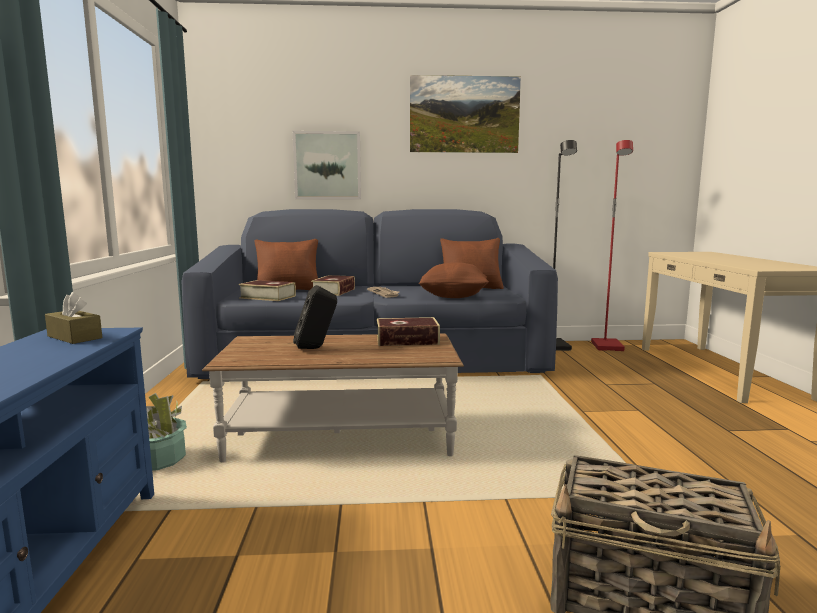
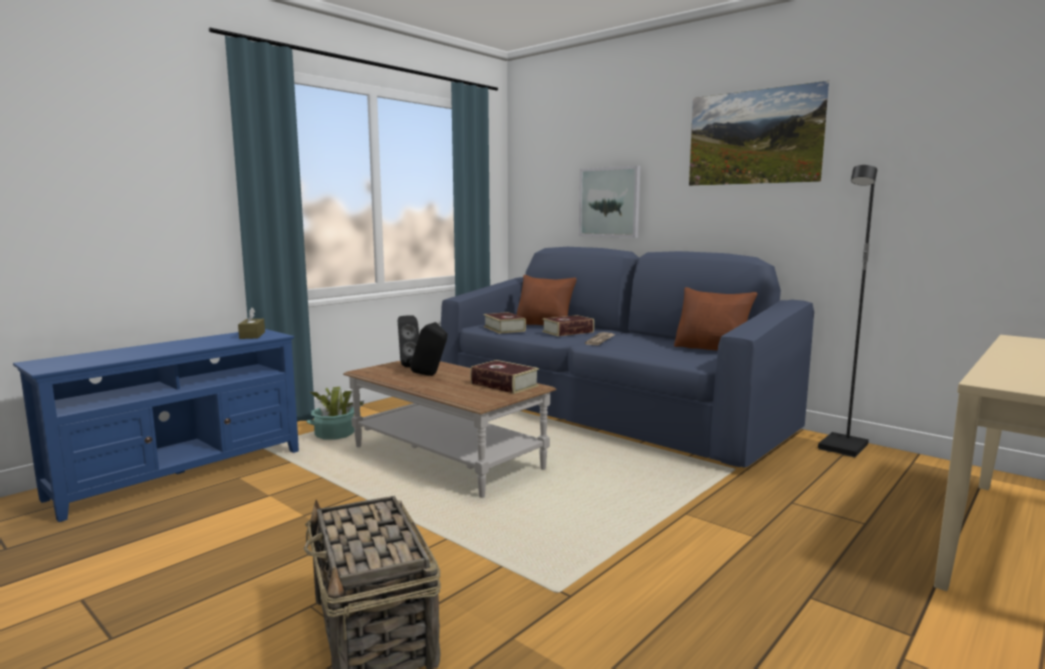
camera: 45 degrees right, 0 degrees up
(260, 345) = (408, 366): none -> black speaker
(453, 297) = (653, 355): brown pillow -> none
(608, 346) = (929, 468): red floor lamp -> none

